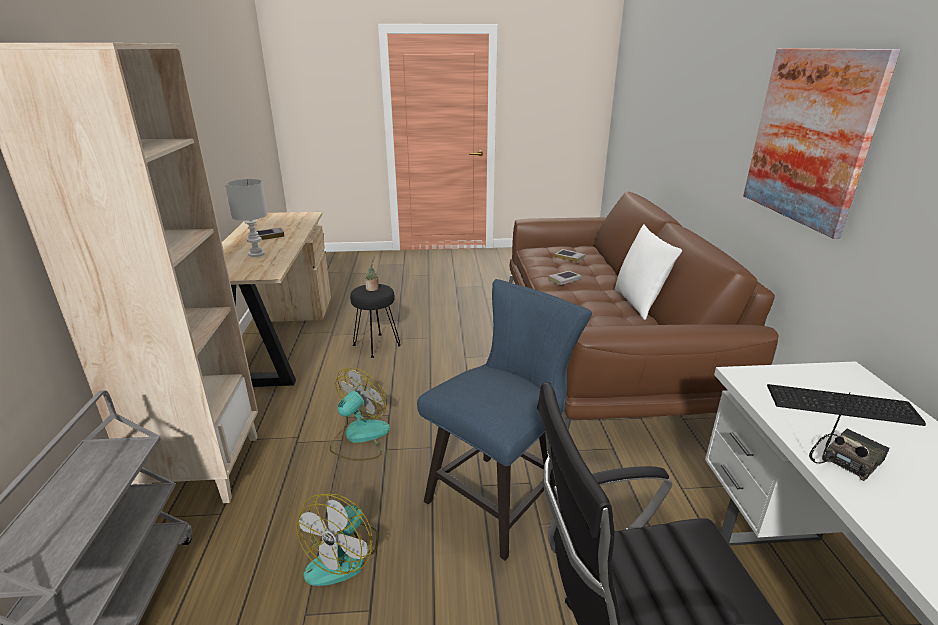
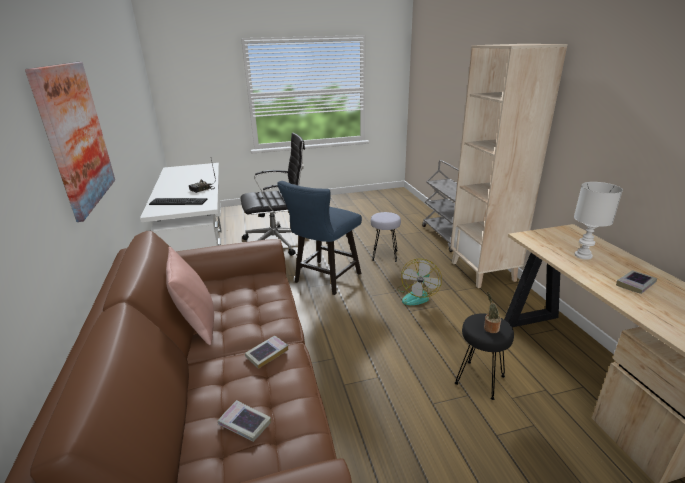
camera: 170 degrees right, 0 degrees up
(344, 555) = (384, 255): fan -> grey stool
(639, 303) = (197, 323): white pillow -> pink pillow

